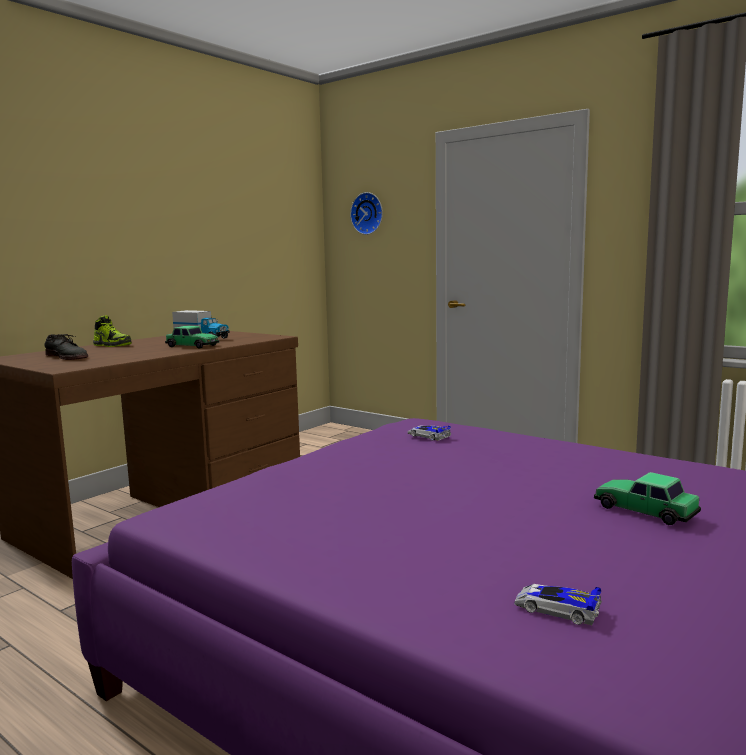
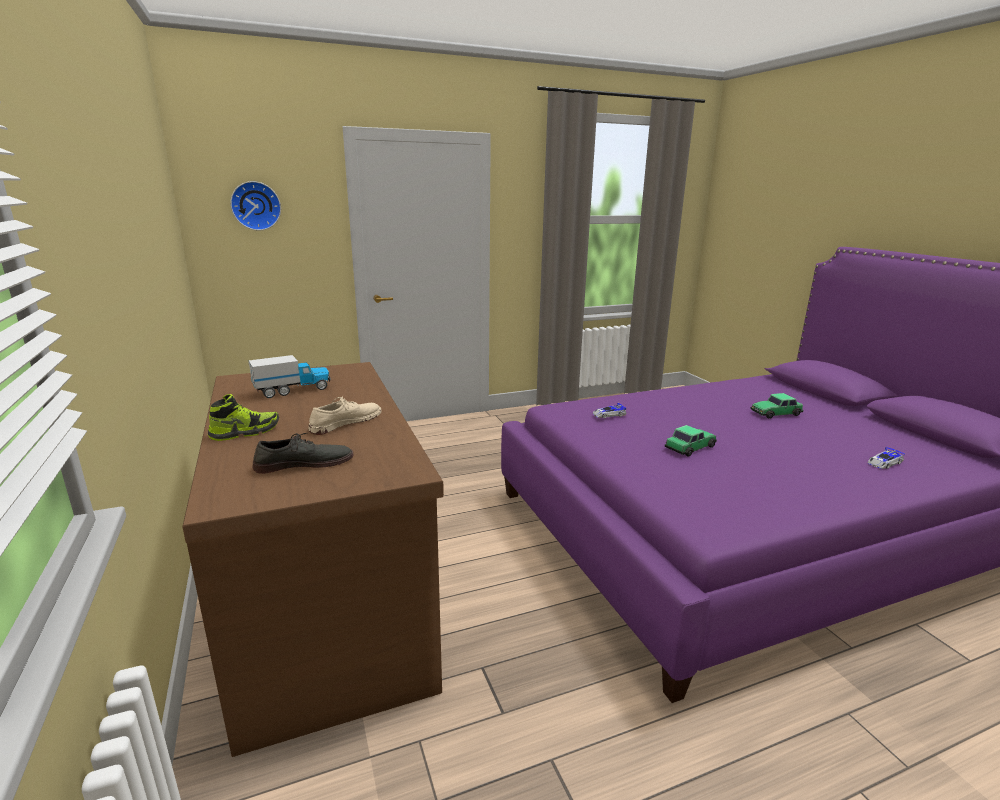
camera: 60 degrees left, 10 degrees up
(148, 351) = (346, 422): none -> beige shoe
(192, 346) = (350, 401): toy car -> toy car (690, 447)

